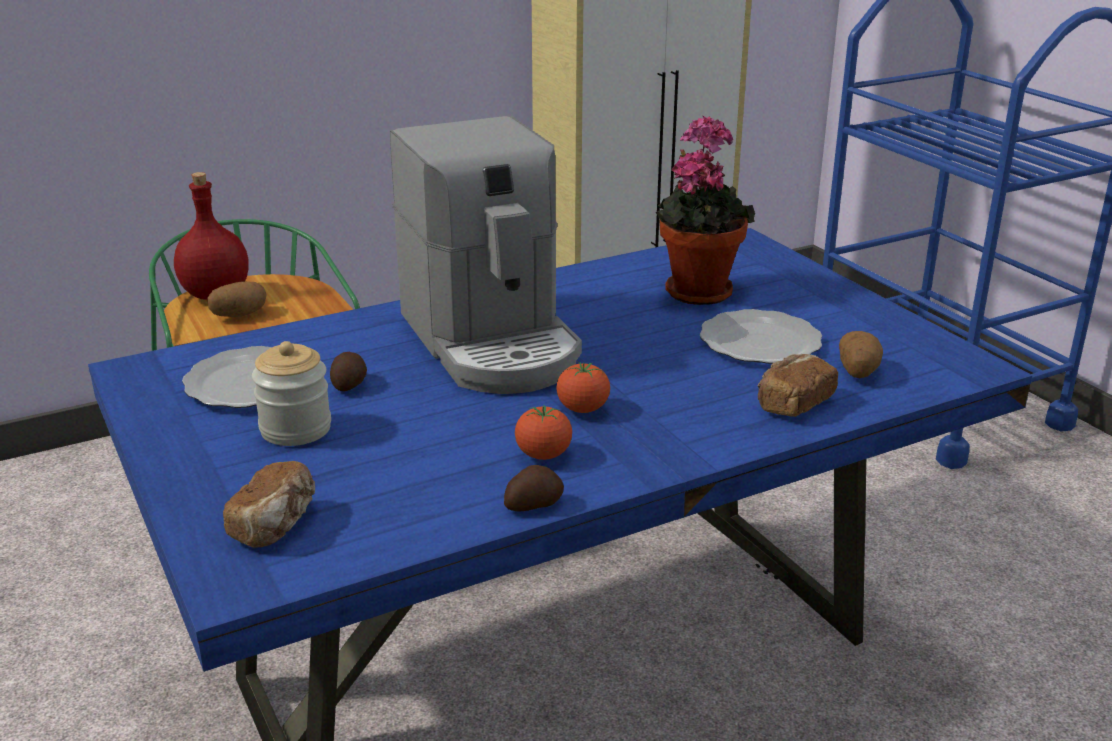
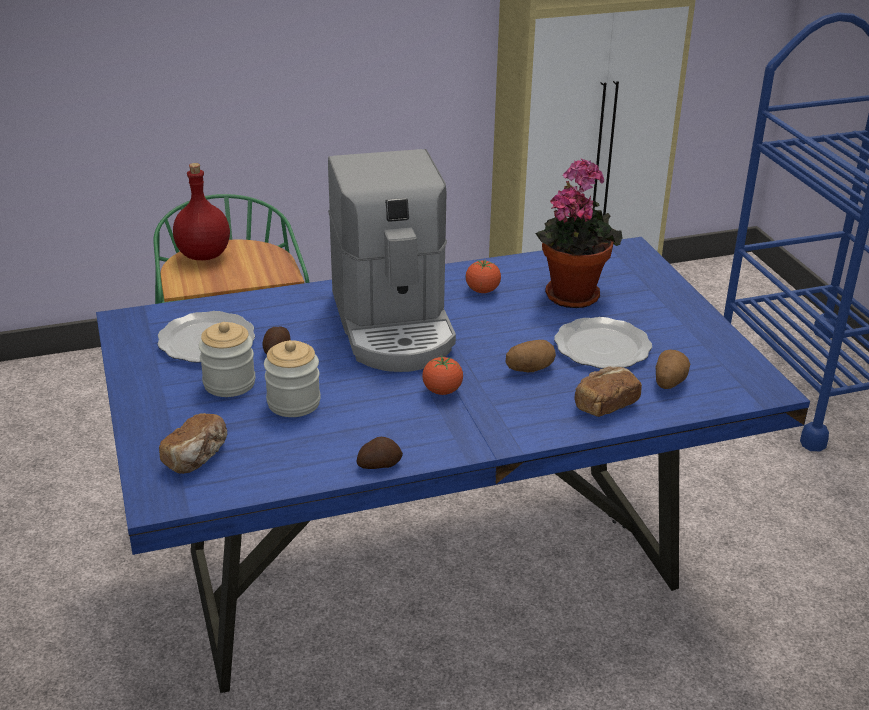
camera: 10 degrees right, 5 degrees up
(239, 314) = (217, 276): potato -> potato (529, 369)
(391, 443) = (293, 403): none -> jar
(543, 455) = (400, 426): tomato -> tomato (482, 291)

